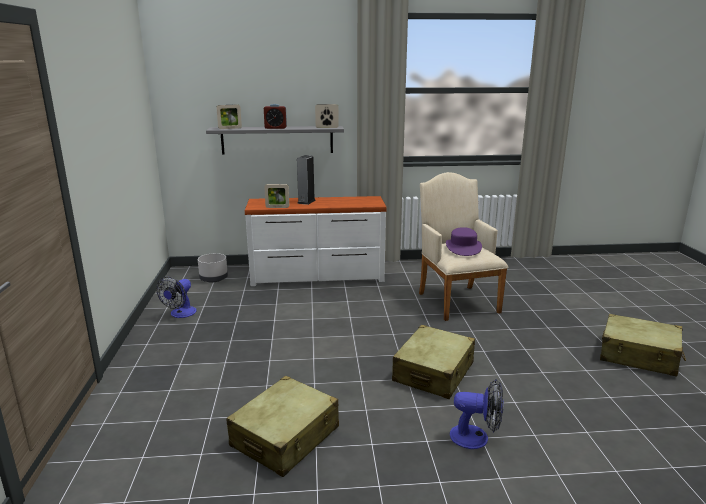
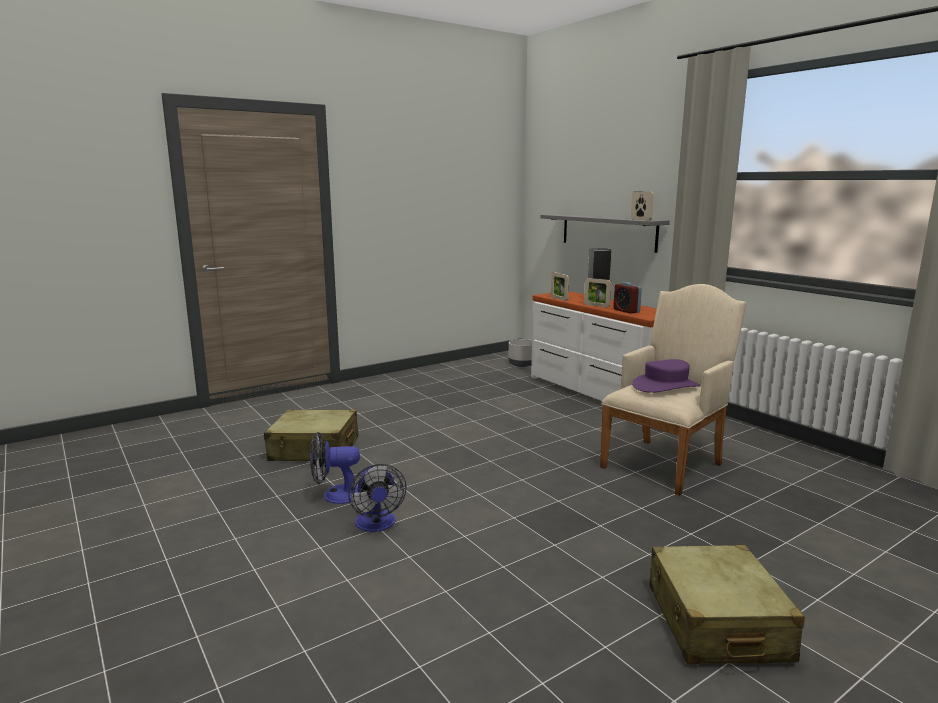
camera: 60 degrees right, 5 degrees down
(180, 314) = (447, 373): fan -> fan (336, 495)
(230, 128) = (562, 215): picture frame -> picture frame (596, 306)
(275, 128) = (598, 217): alarm clock -> alarm clock (626, 311)
(433, 372) = (475, 483): beige suitcase -> none

